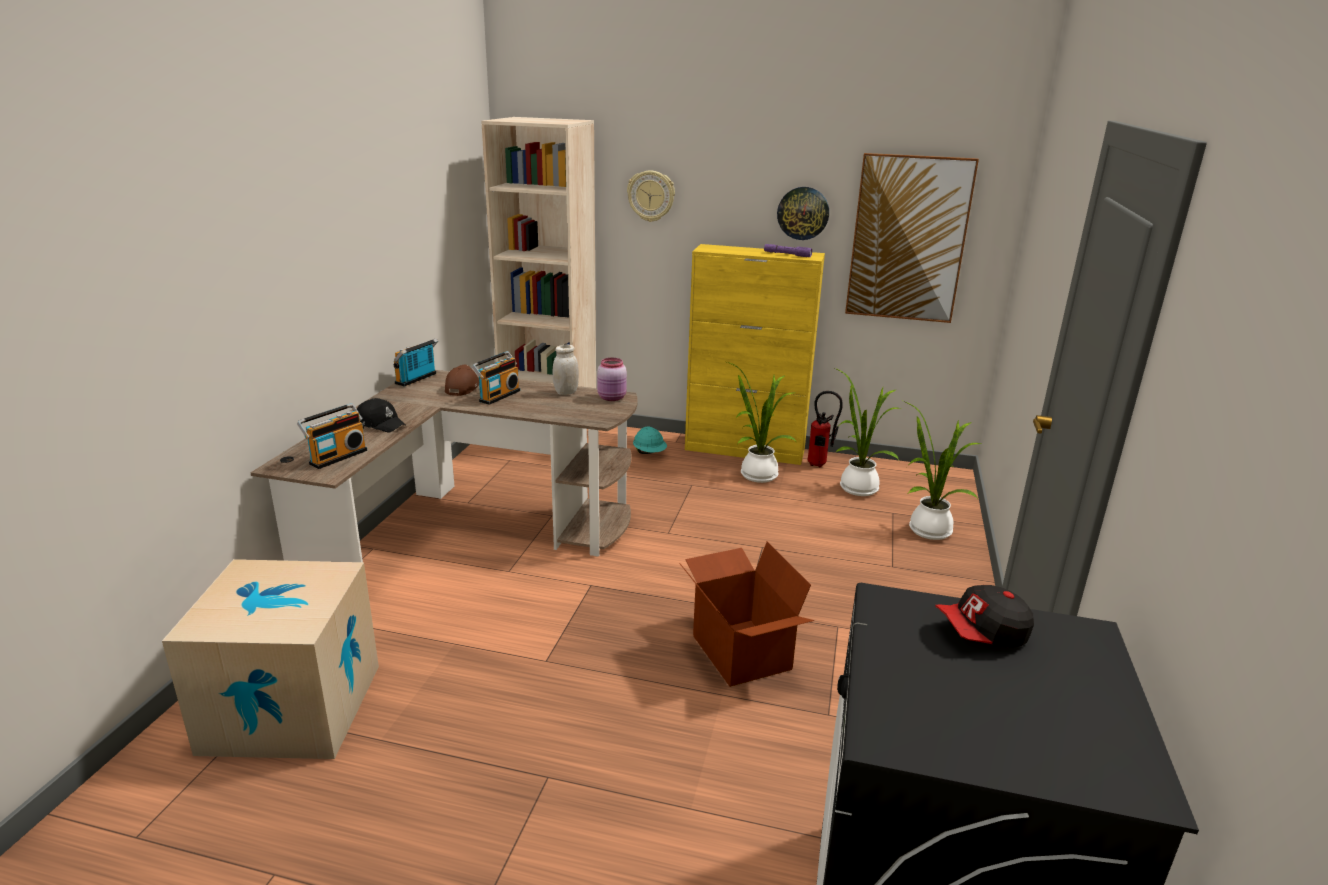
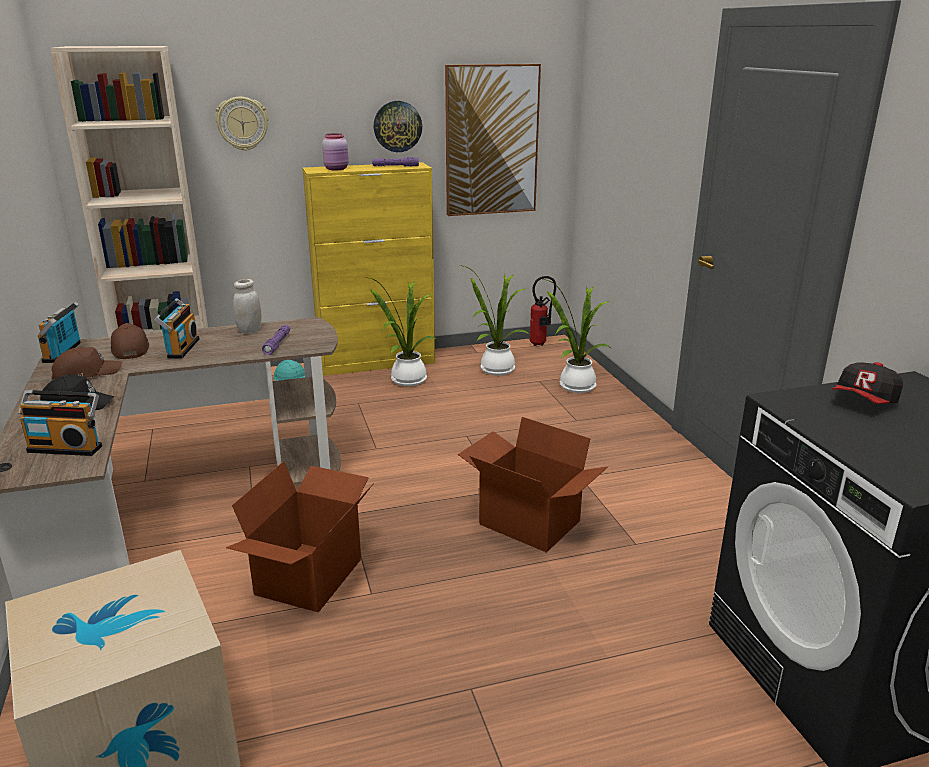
camera: 30 degrees left, 0 degrees up
(337, 456) = (67, 447): radio -> radio turned 90 degrees clockwise
(413, 400) = (86, 373): none -> brown cap
(513, 628) = (311, 577): none -> cardboard box
(572, 410) = (277, 344): none -> purple flashlight
(612, 398) = (302, 326): pink jar -> pink jar (337, 169)
(819, 465) = (450, 359): fire extinguisher -> fire extinguisher (540, 344)

